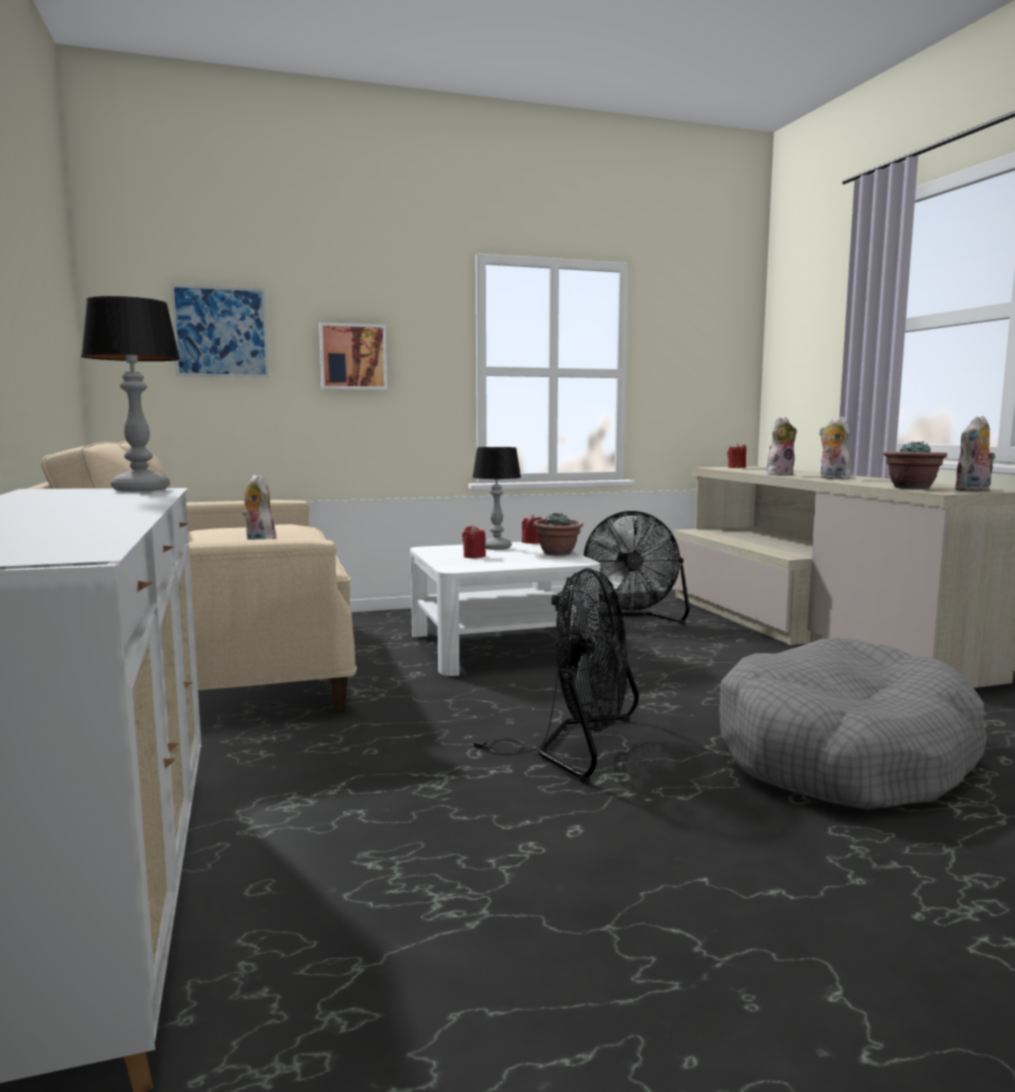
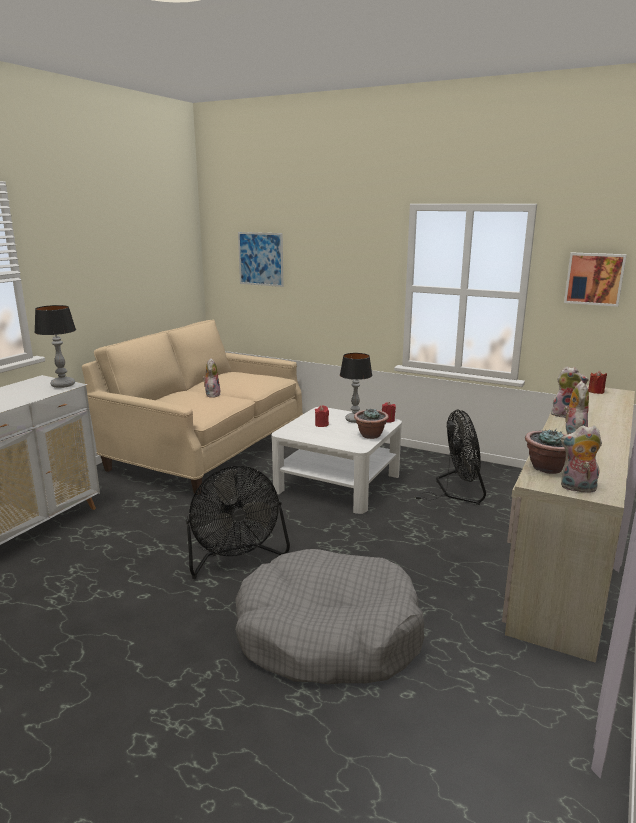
camera: 45 degrees right, 10 degrees up
(353, 357) = (328, 275): picture -> picture (594, 278)
(624, 620) = (452, 489): black fan -> black fan turned 135 degrees counterclockwise

